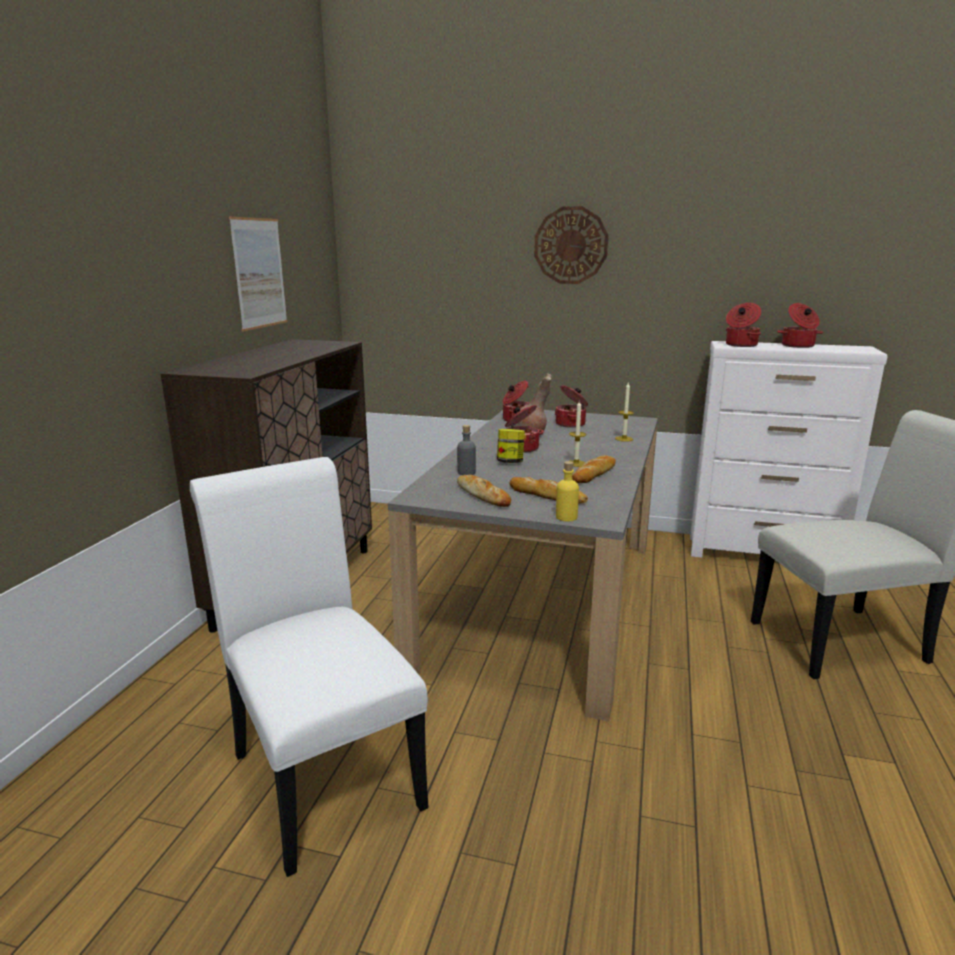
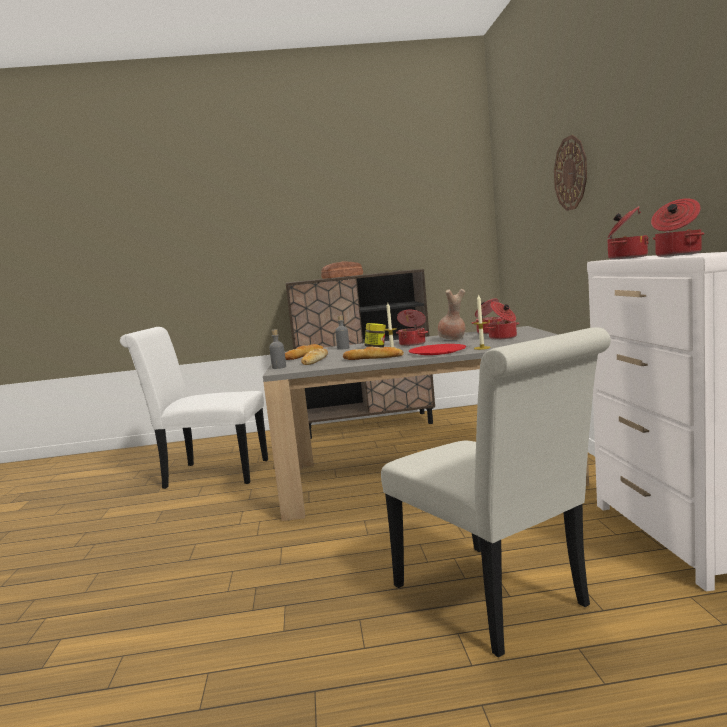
camera: 70 degrees right, 10 degrees down
(259, 273) = (387, 228): picture -> none
(264, 357) = (343, 276): none -> bread
(320, 771) = (209, 474): white chair -> white chair turned 120 degrees counterclockwise
(566, 517) = (279, 367): yellow bottle -> grey bottle
(608, 451) = (437, 351): none -> red plate

